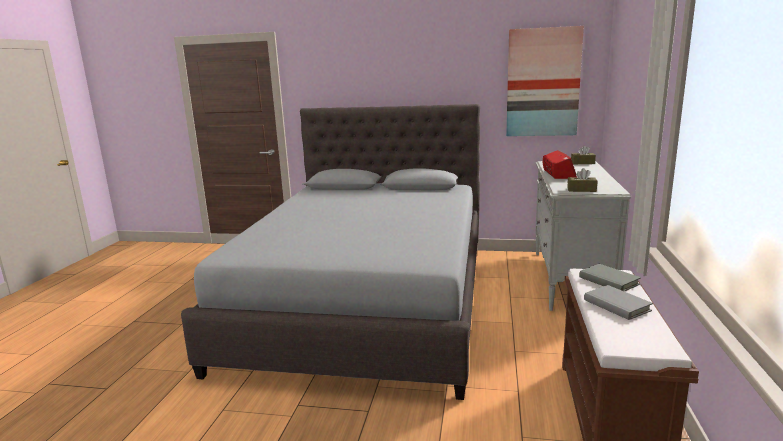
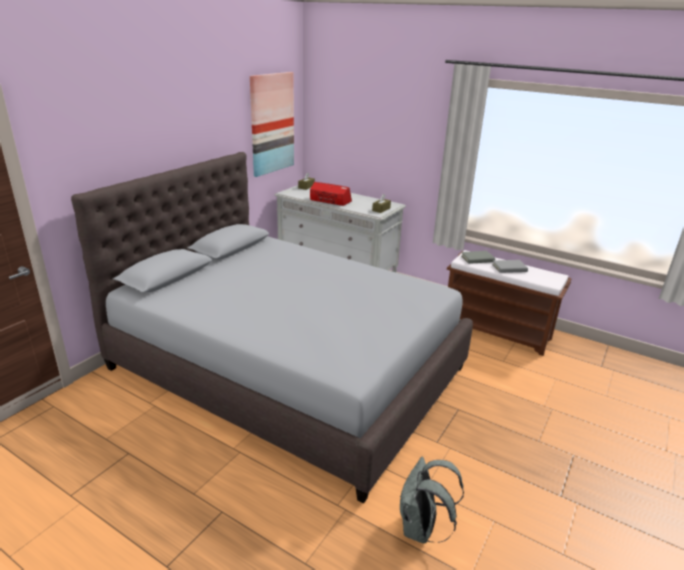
camera: 70 degrees left, 10 degrees up
(166, 417) = (421, 529): none -> grey backpack

